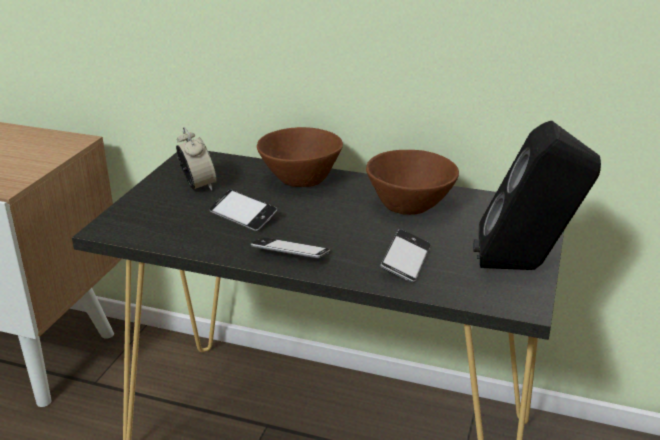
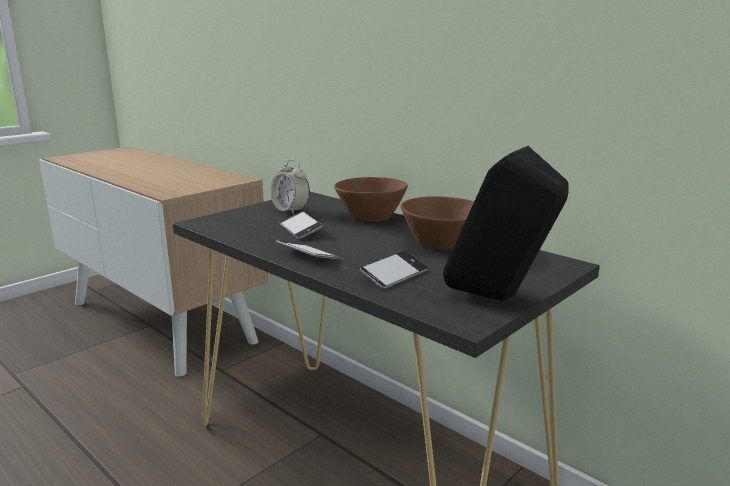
camera: 25 degrees right, 10 degrees down
(198, 186) = (290, 210): alarm clock -> alarm clock turned 135 degrees clockwise

